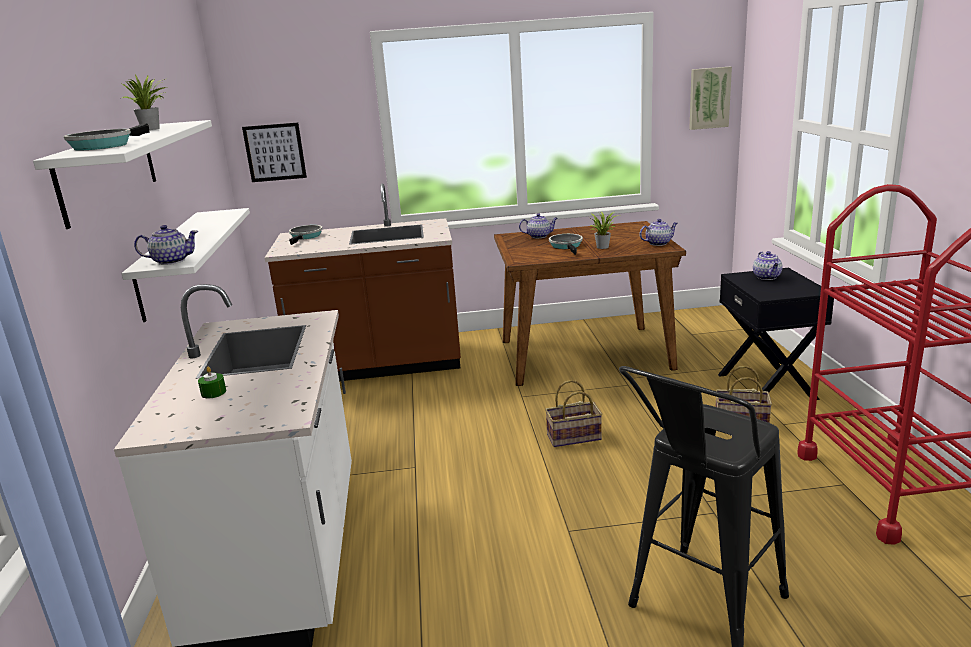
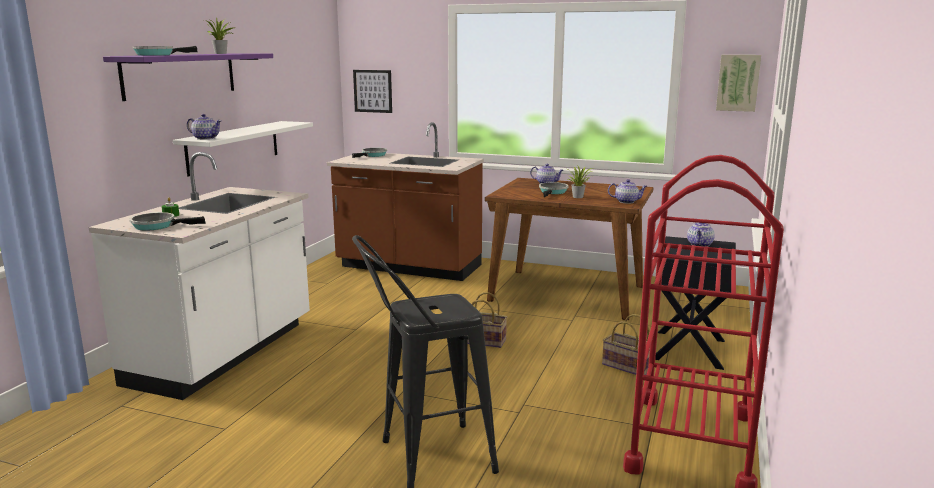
camera: 25 degrees right, 5 degrees down
(109, 170) = (180, 75): white shelf -> purple shelf
(230, 416) = (157, 226): none -> frying pan

